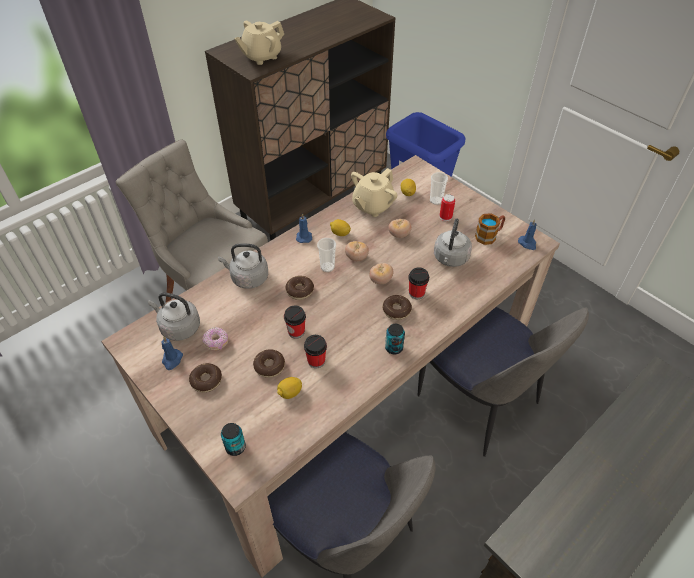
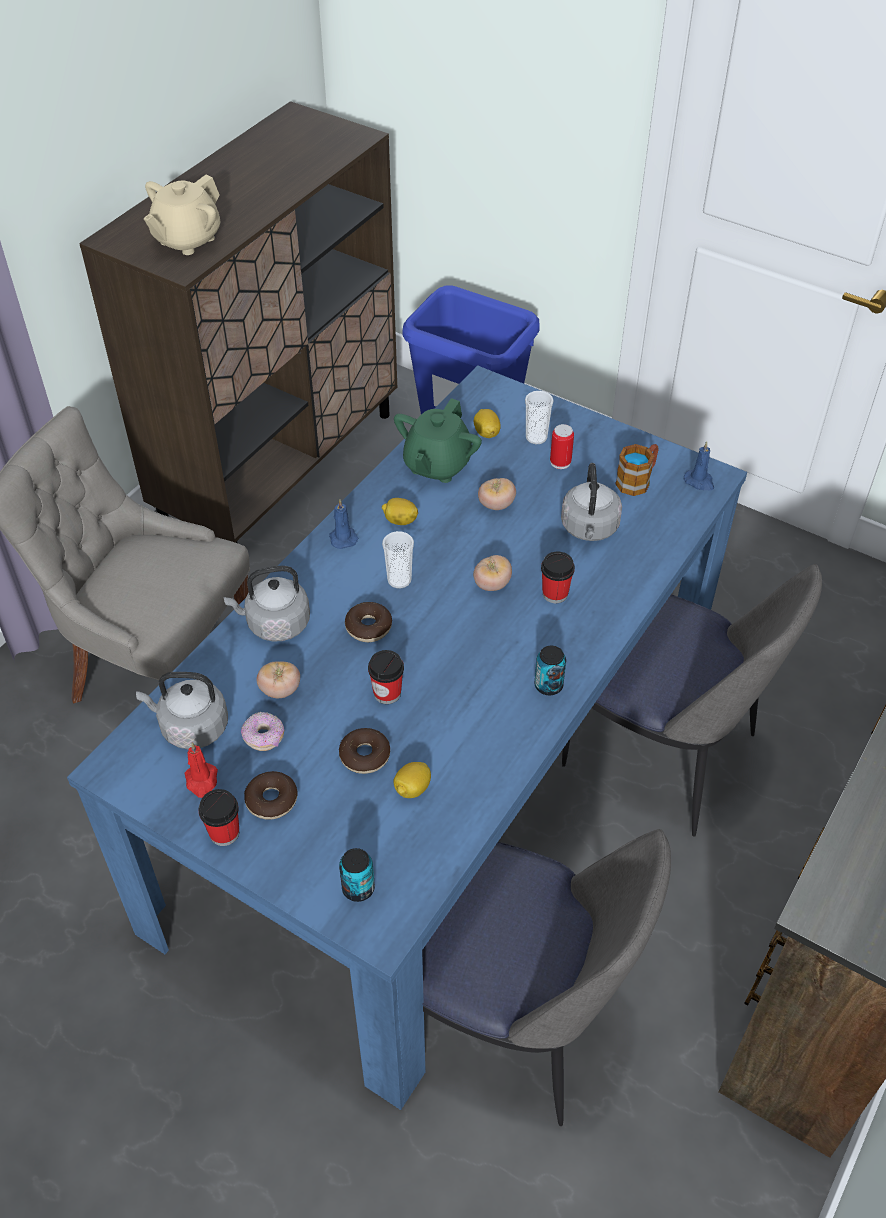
camera: 15 degrees left, 0 degrees up
(172, 360) = (202, 781): blue candle -> red candle
(316, 361) = (435, 731): cup -> cup (224, 833)
(347, 388) = (443, 779): beige dining table -> blue dining table
(356, 258) = (441, 555): tomato -> tomato (280, 690)
(372, 206) = (437, 465): beige teapot -> green teapot
(396, 310) = (533, 627): donut -> none

